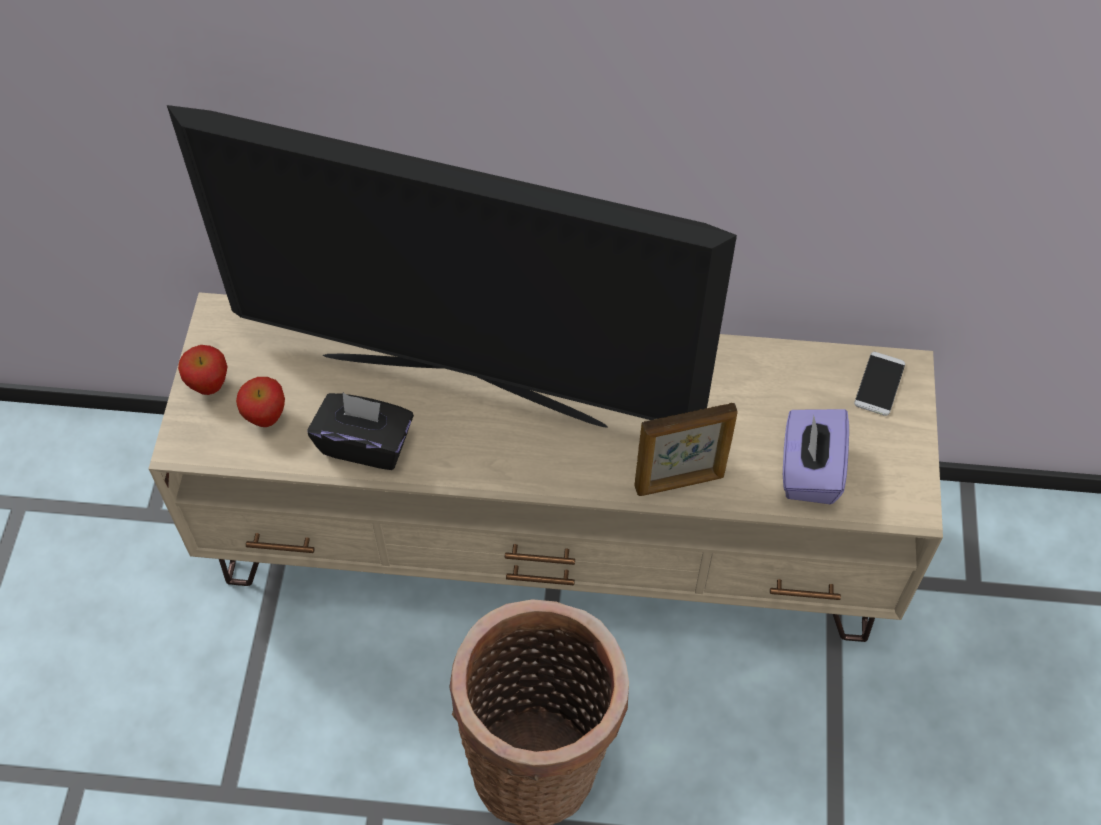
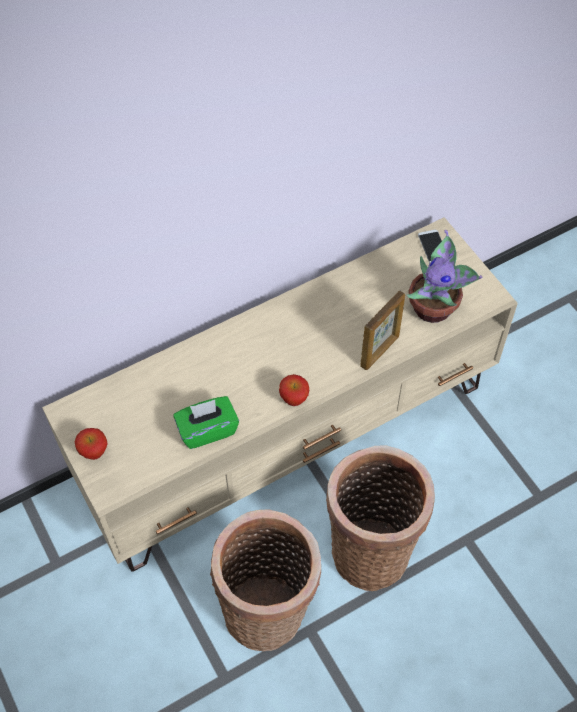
camera: 35 degrees left, 0 degrees up
(266, 418) = (142, 450): apple -> apple (294, 400)
(346, 748) = (269, 611): none -> basket
(365, 444) = (207, 430): black tissue box -> green tissue box
(464, 386) = (234, 369): television -> none
(809, 471) = (435, 308): purple tissue box -> potted plant

